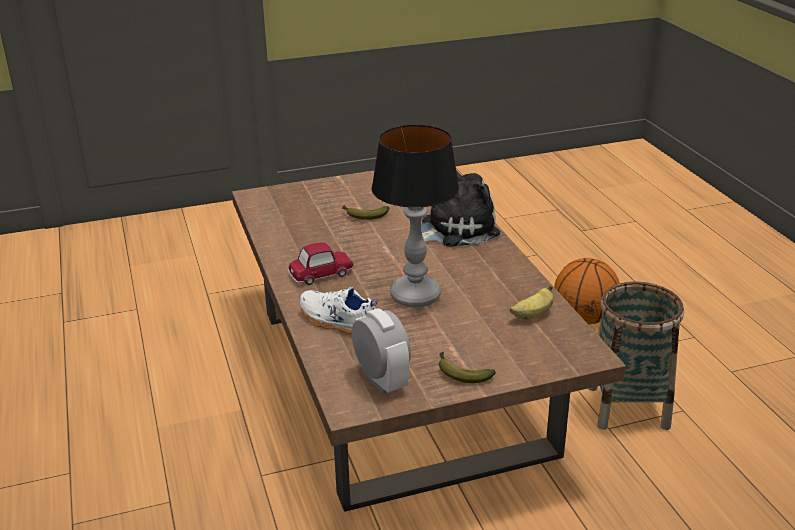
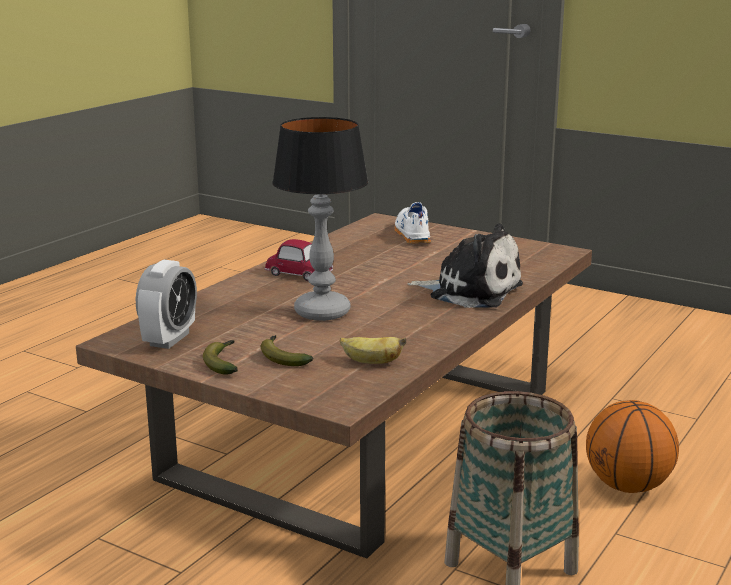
camera: 50 degrees right, 10 degrees down
(338, 323) = (233, 301): white shoe -> white shoe (411, 235)
(363, 215) = (424, 257): banana -> banana (282, 357)

